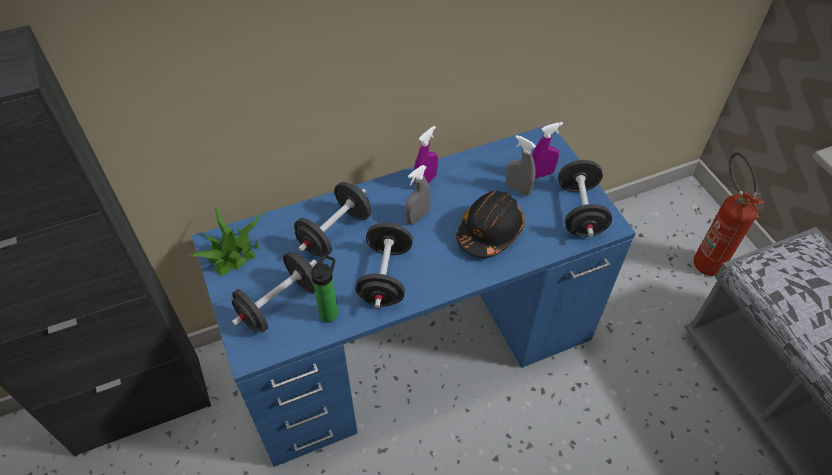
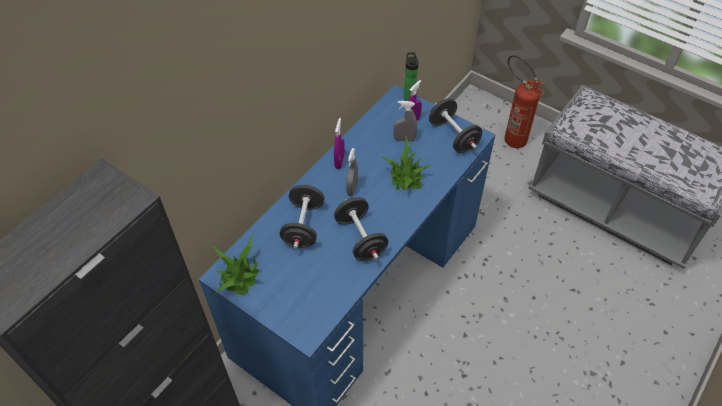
camera: 30 degrees left, 0 degrees up
(279, 304) = (302, 293): black dumbbell -> none
(330, 312) = (341, 280): bottle -> bottle (409, 96)
(489, 231) = (406, 176): black hard hat -> potted plant

